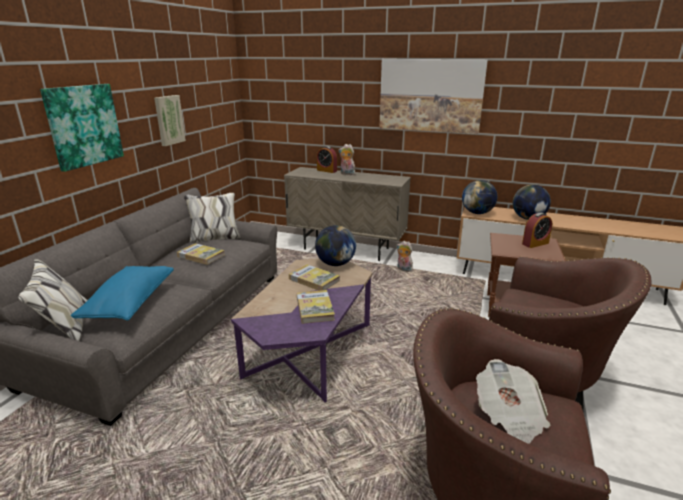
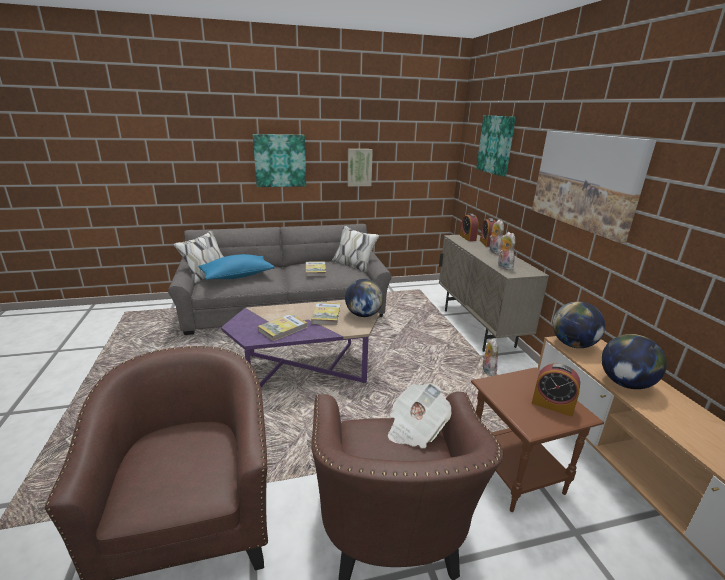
camera: 55 degrees right, 0 degrees up
(305, 171) = (468, 238): none -> alarm clock
(306, 76) = (496, 145): none -> picture
(380, 181) = (503, 267): none -> plush toy
(509, 417) = (179, 458): newspaper -> newspaper (415, 428)

